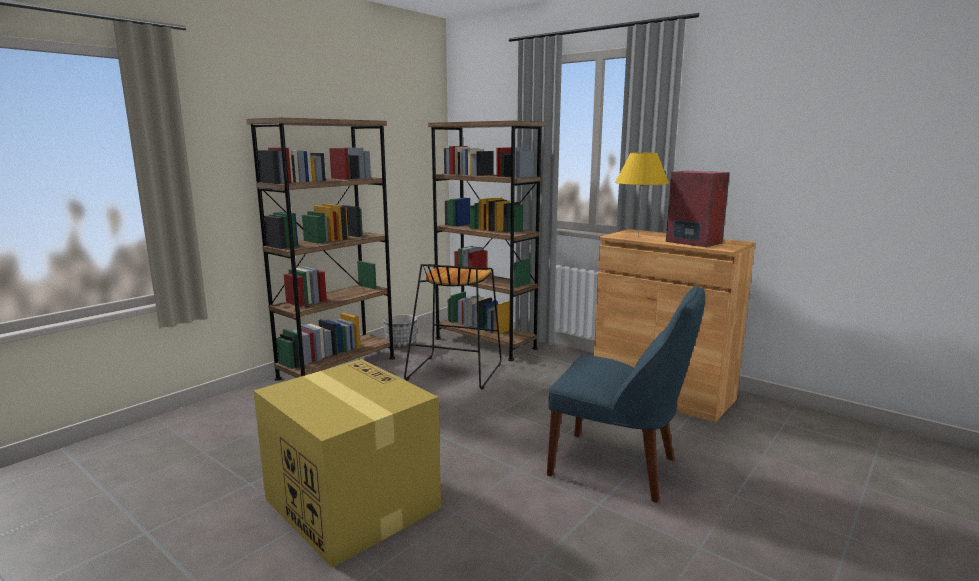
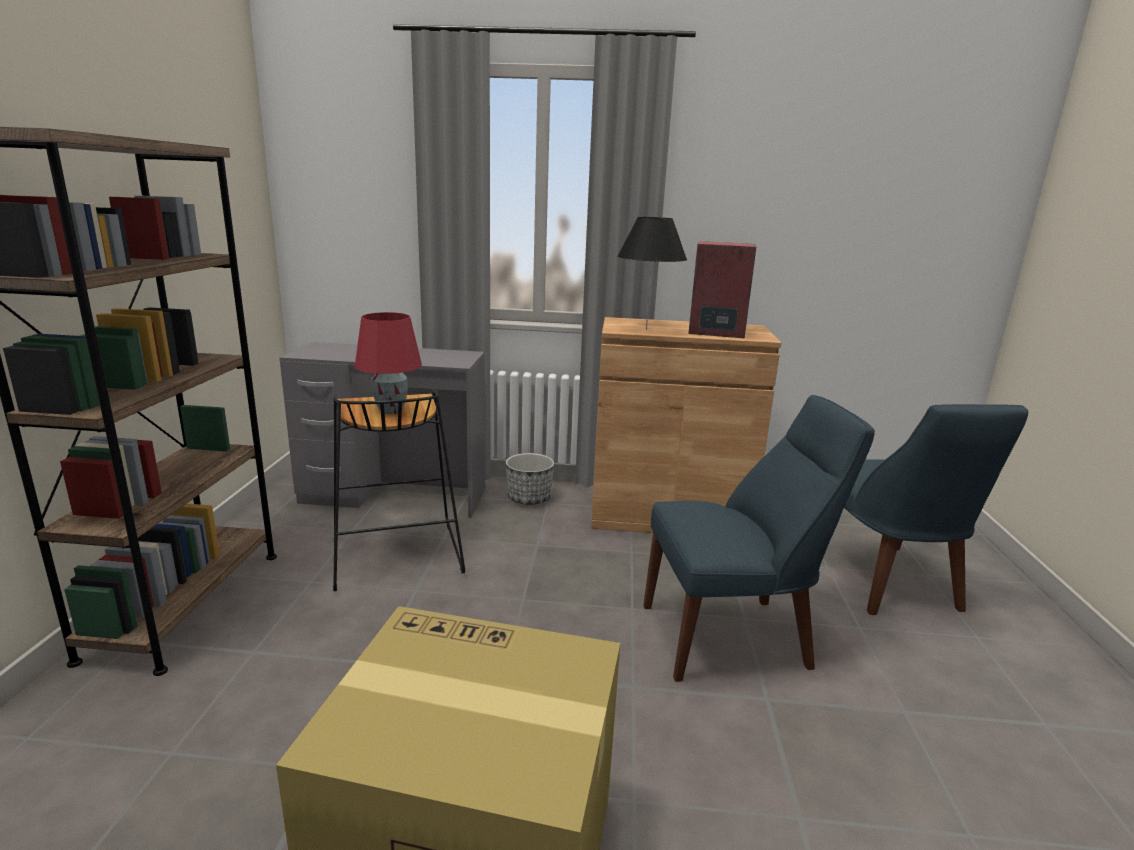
camera: 35 degrees left, 5 degrees up
(401, 345) = (264, 529): planter -> planter (529, 499)
(454, 275) = (390, 411): none -> red table lamp
(485, 343) = (394, 496): brown bookcase -> grey desk
(638, 237) = (646, 329): yellow table lamp -> black table lamp
(808, 479) = (886, 582): none -> blue chair

